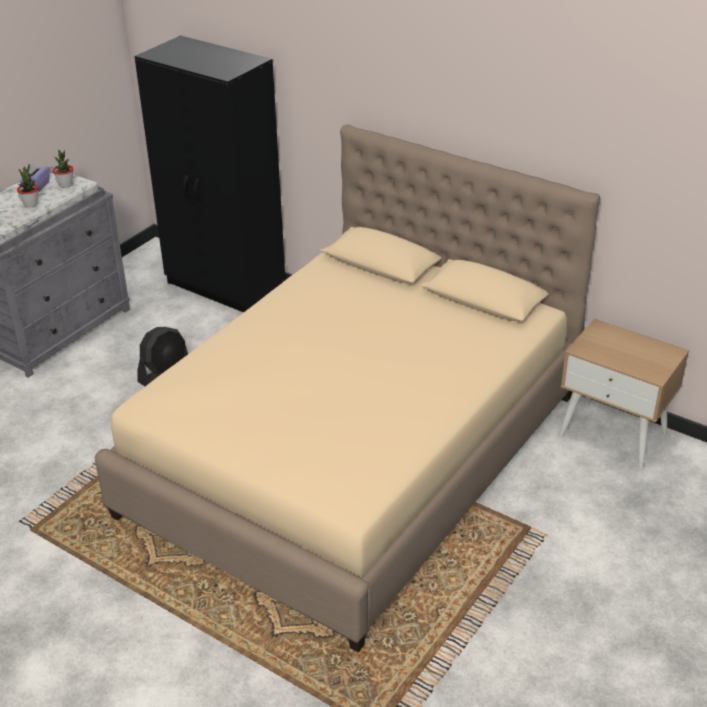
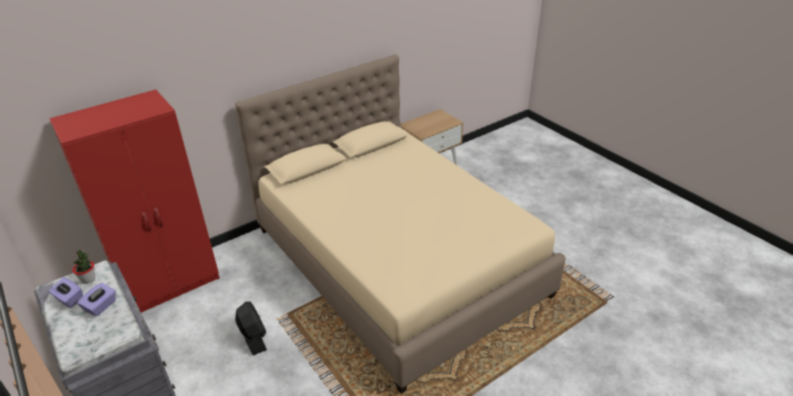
camera: 70 degrees left, 0 degrees up
(31, 204) = (101, 306): potted plant -> purple tissue box
(226, 287) = (171, 284): black wardrobe -> red wardrobe

